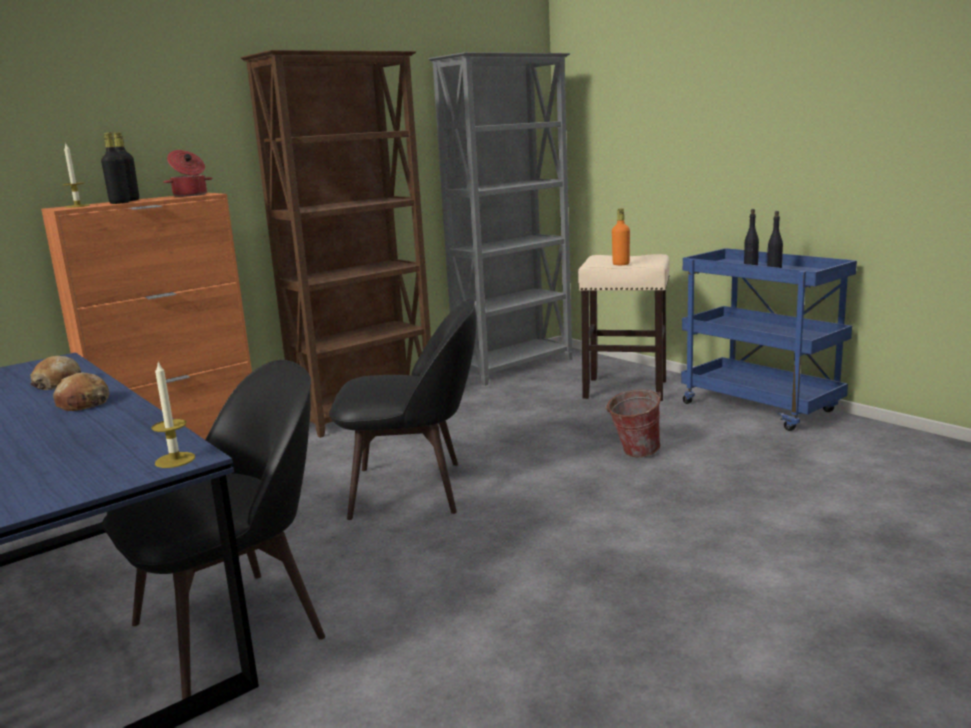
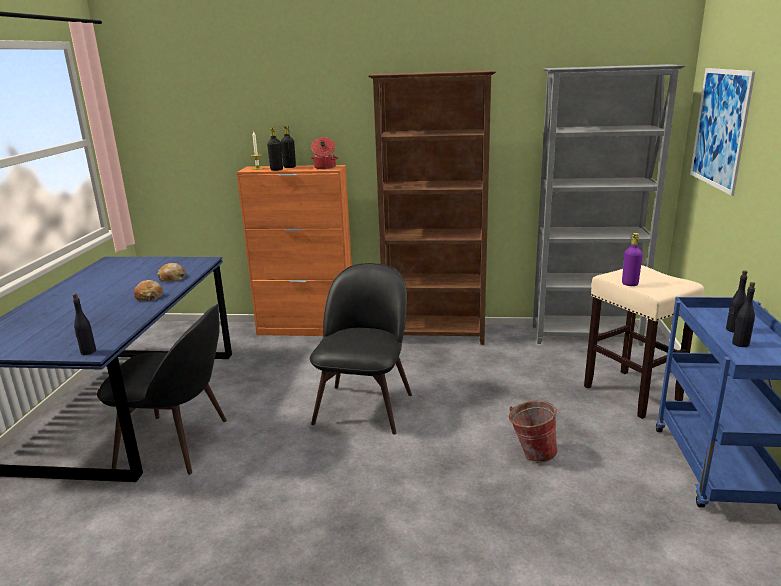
camera: 45 degrees right, 5 degrees up
(175, 460) = (88, 352): candle -> black bottle
(413, 489) = (365, 406): black chair -> black chair turned 120 degrees counterclockwise
(617, 112) = (720, 128): none -> picture
(621, 264) = (630, 284): orange bottle -> purple bottle

